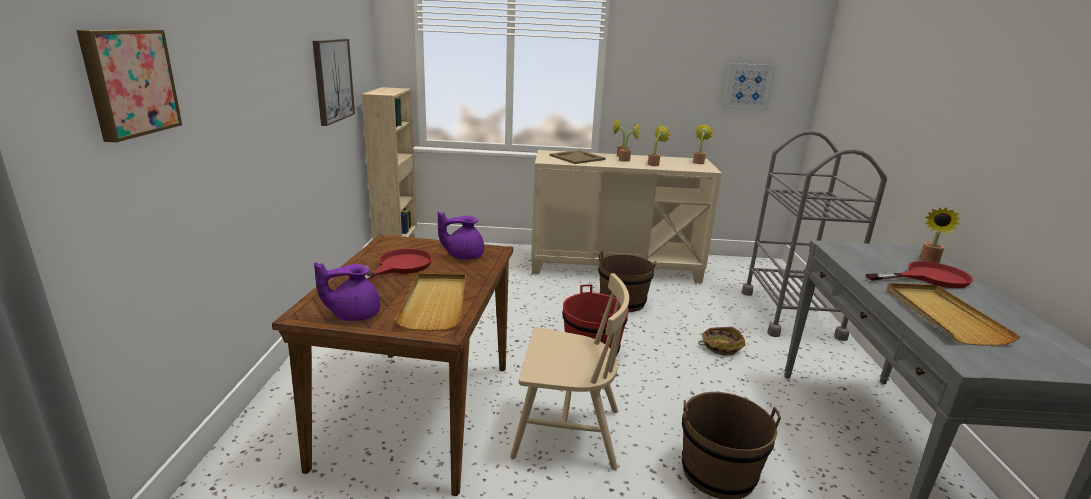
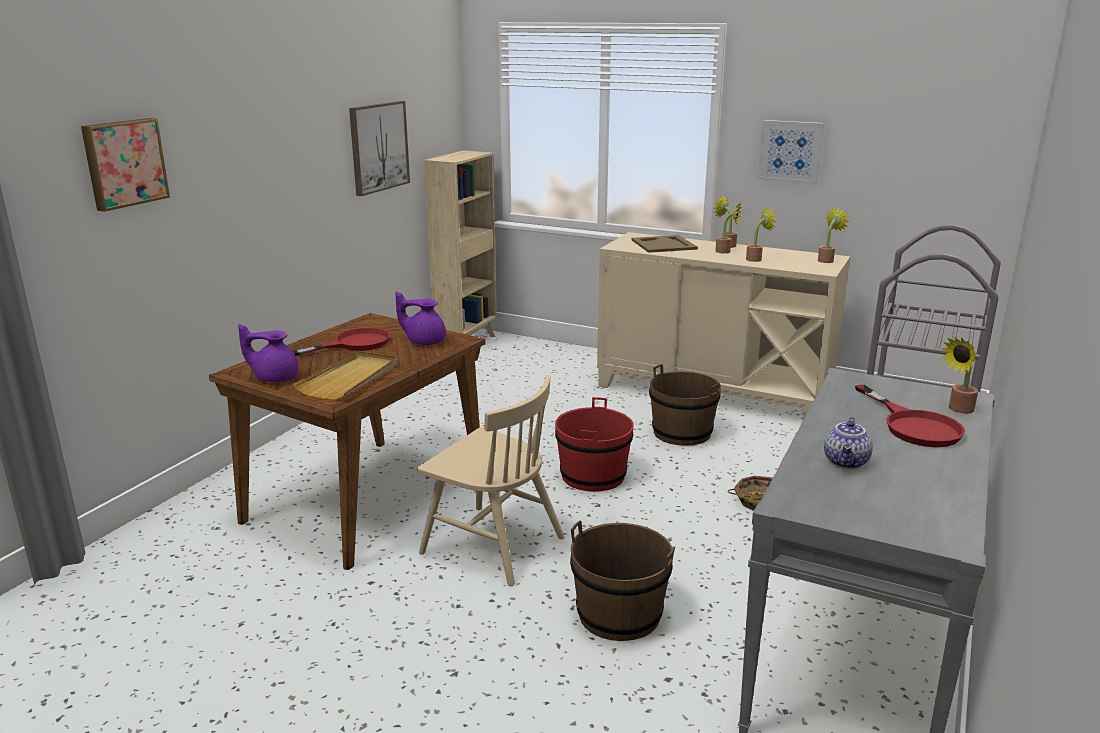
camera: 25 degrees right, 0 degrees up
(748, 87) = (920, 157): picture -> picture (790, 151)
(928, 277) = (914, 425): red frying pan -> red frying pan turned 60 degrees clockwise
(942, 316) = (847, 462): beige tray -> teapot

